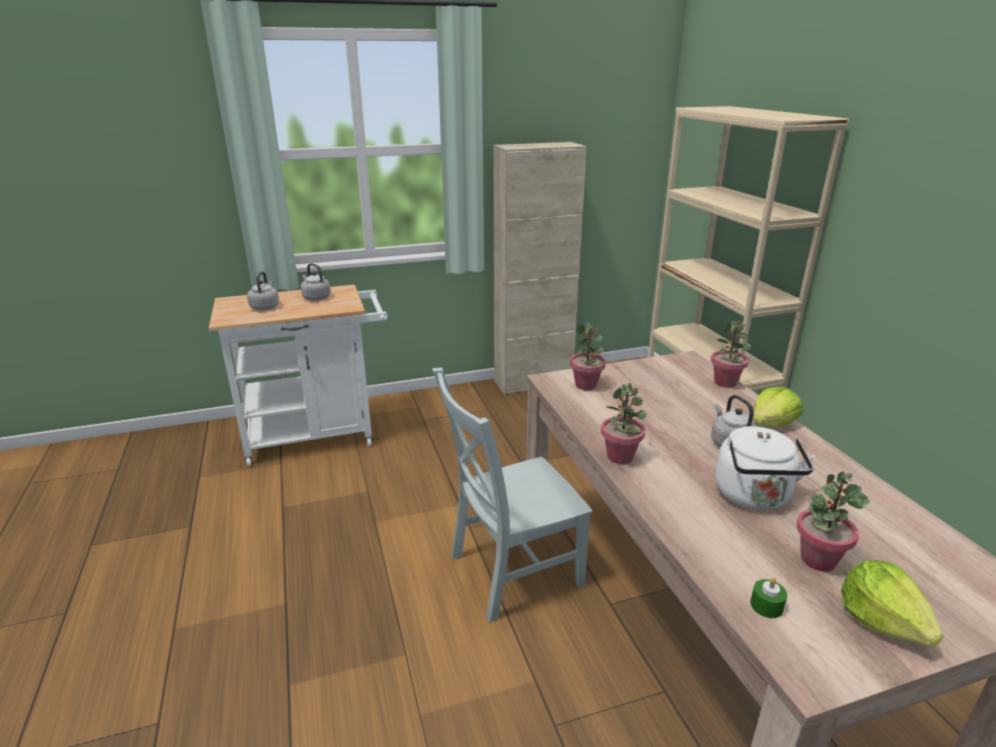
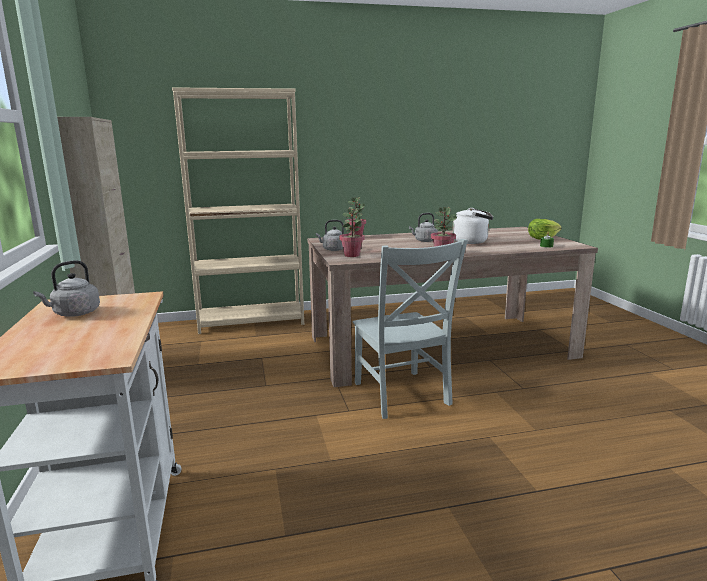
camera: 85 degrees left, 10 degrees down
(265, 307) = (74, 338): grey kettle -> grey kettle (333, 249)
(772, 424) = (404, 235): lettuce -> none
(817, 559) = (513, 240): potted plant -> none

